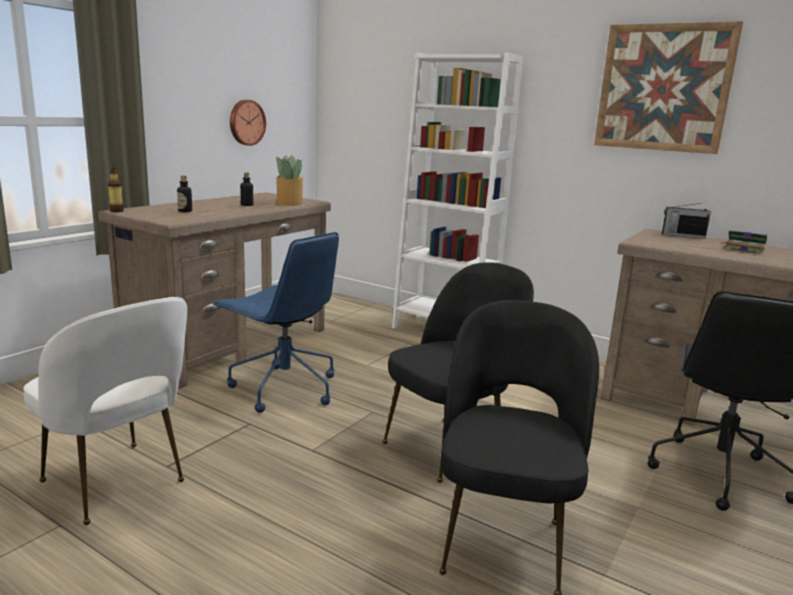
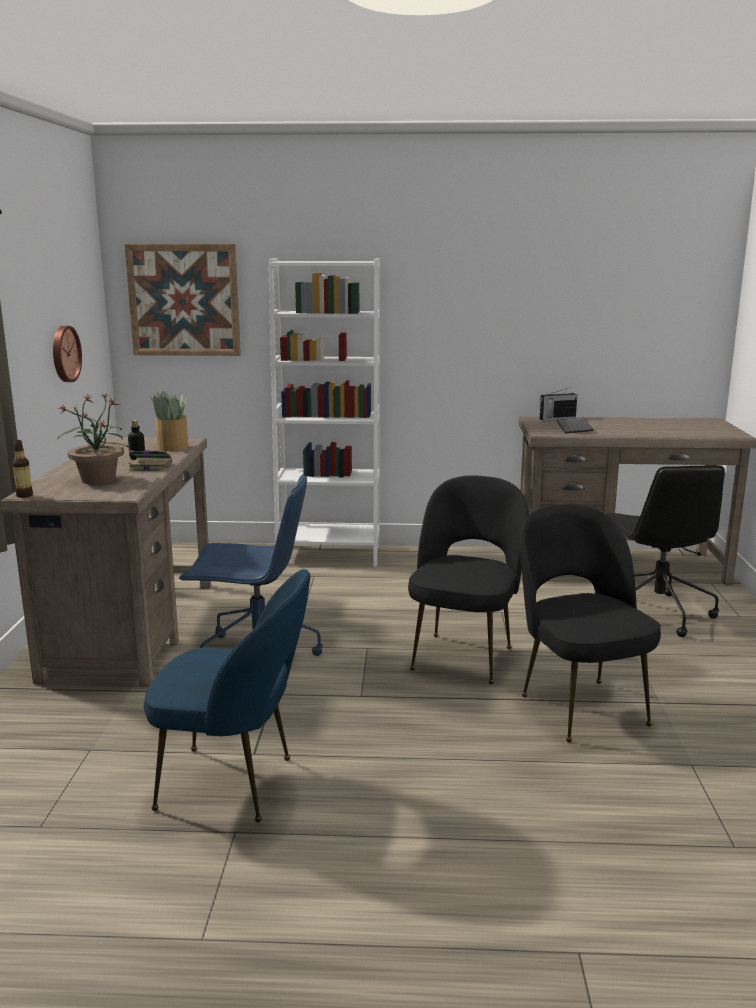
camera: 30 degrees left, 0 degrees up
(118, 487) = (236, 785): white chair -> blue chair
(185, 211) = (98, 480): bottle -> potted plant
(663, 88) = (518, 286): picture -> picture (184, 300)
(687, 244) = (575, 427): none -> keyboard
(743, 249) = (614, 424): book -> book (149, 467)

